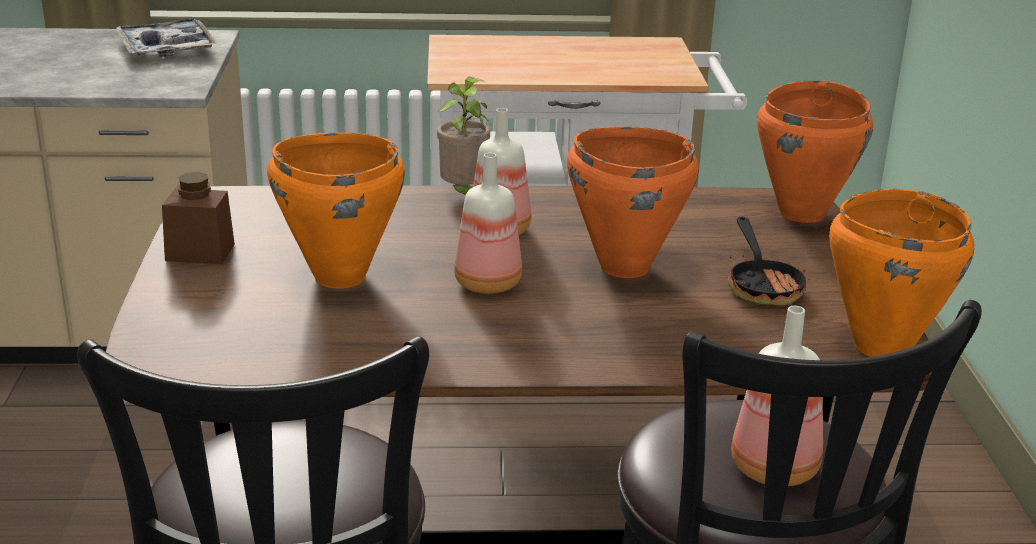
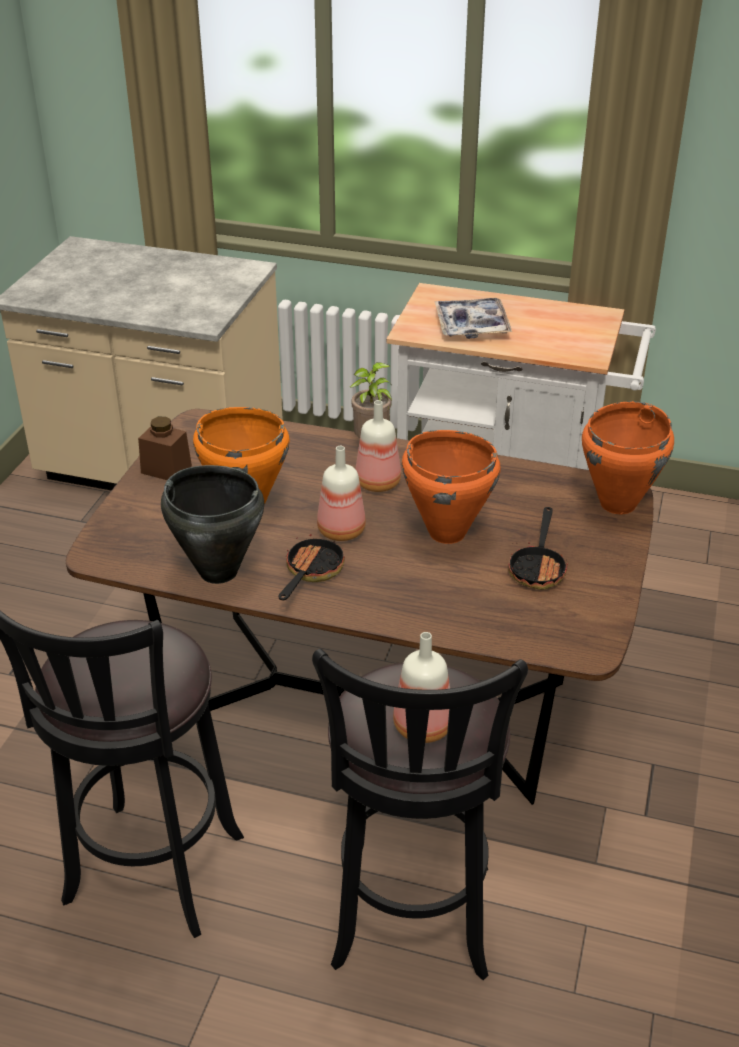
camera: 20 degrees right, 10 degrees up
(167, 48) = (215, 278): tray -> tray (472, 325)
(346, 351) = (218, 571): none -> black cooking pot
(478, 333) = (311, 572): none -> frying pan
(880, 346) = (587, 639): orange cooking pot -> none

